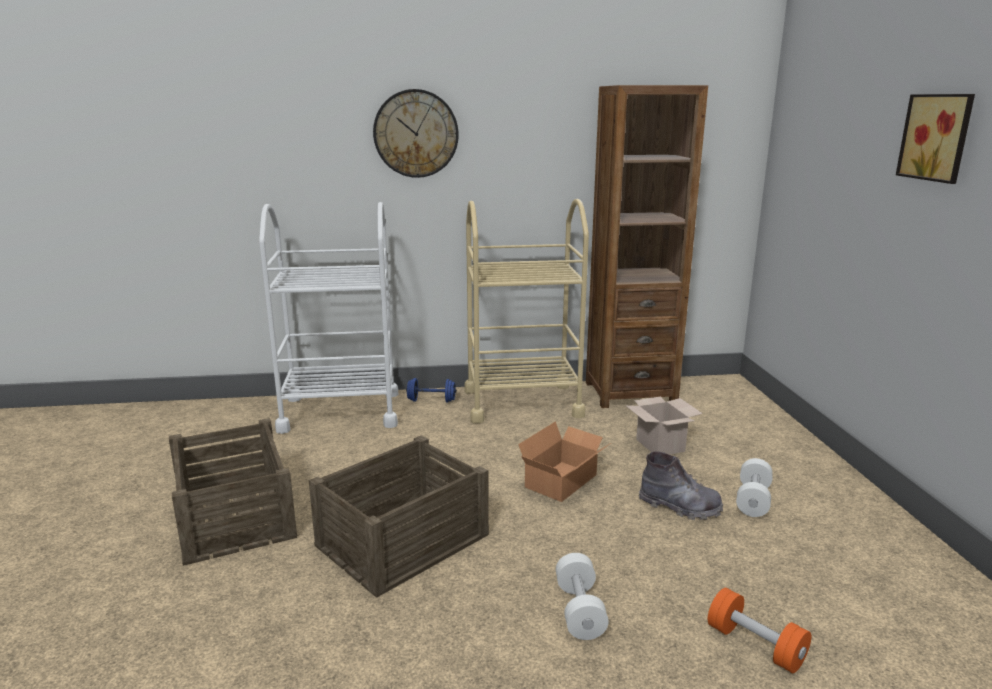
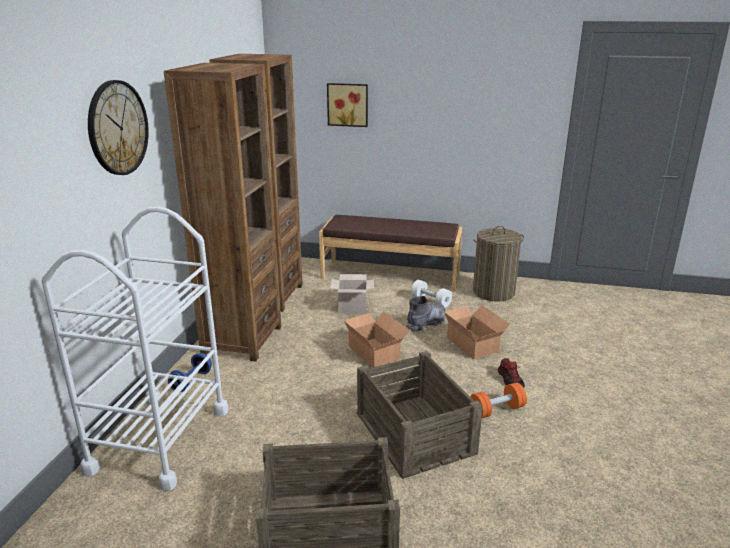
camera: 70 degrees left, 5 degrees up
(522, 403) = (242, 340): beige cart -> brown bookcase
(579, 610) = (510, 380): white dumbbell -> shoe
(660, 558) = (473, 343): none -> cardboard box
(755, 645) = (547, 340): orange dumbbell -> orange dumbbell (497, 410)
(795, 453) = (390, 275): none -> brown bench
(874, 559) = (493, 292): none -> laundry basket
(938, 137) = (438, 80): picture -> picture (348, 104)

